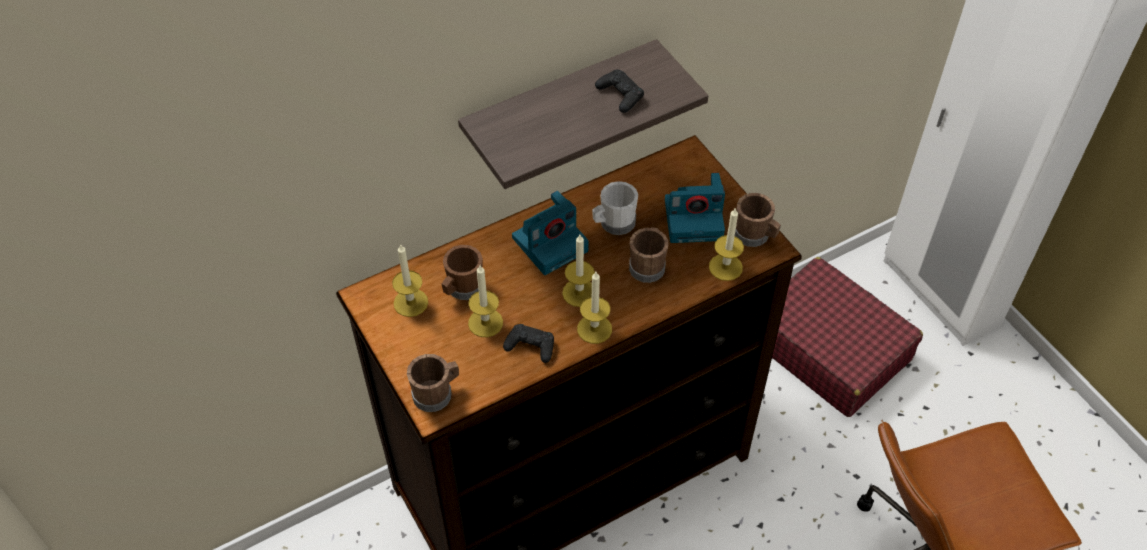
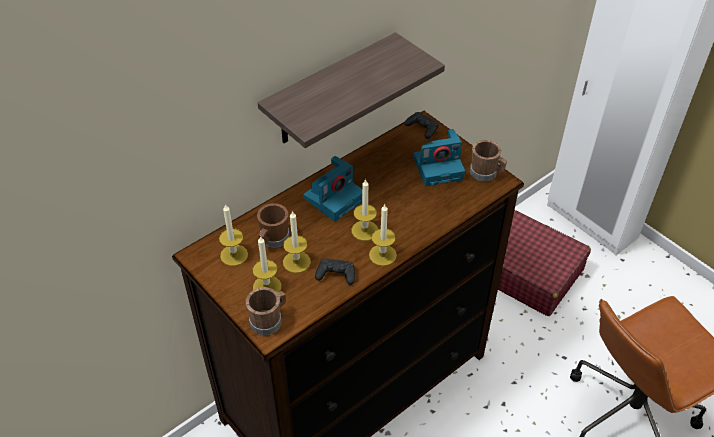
camera: 10 degrees left, 5 degrees down
(614, 223) = (379, 178): white mug -> none
(620, 95) = (379, 72): black game controller -> black game controller (422, 128)
(648, 265) = (412, 204): brown mug -> none
(725, 267) = (470, 198): candle -> candle (267, 286)

